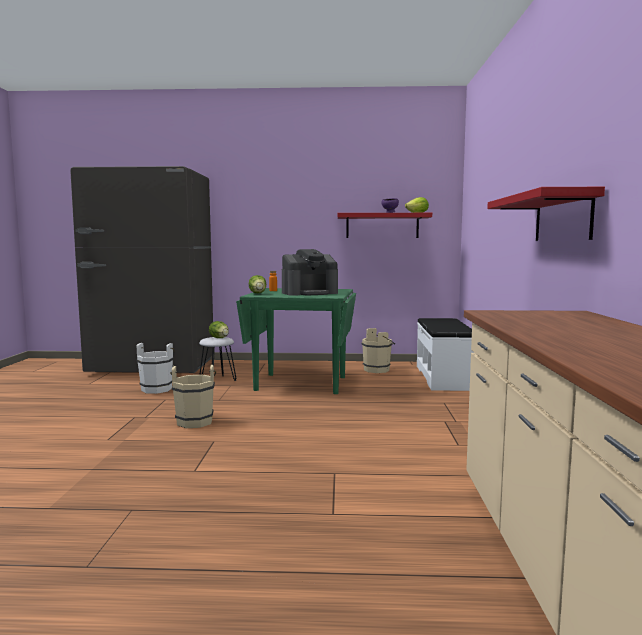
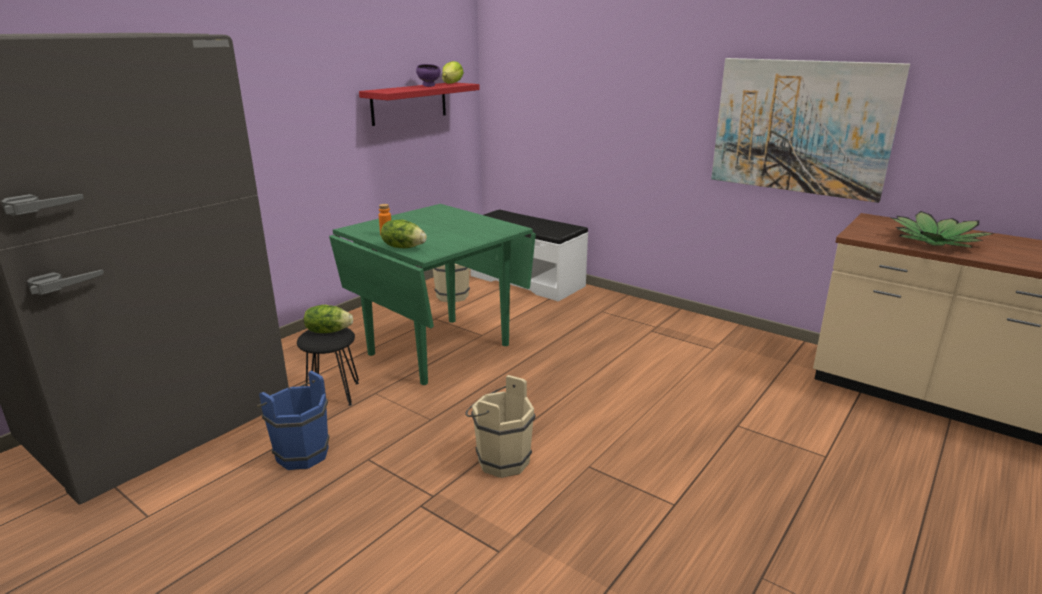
camera: 55 degrees left, 15 degrees up
(157, 389) = (300, 452): white bucket -> blue bucket
(217, 380) = (332, 394): white stool -> black stool
(309, 293) = (452, 227): coffee machine -> none
(541, 323) = (936, 241): none -> potted plant
(562, 217) = (800, 127): red shelf -> picture

